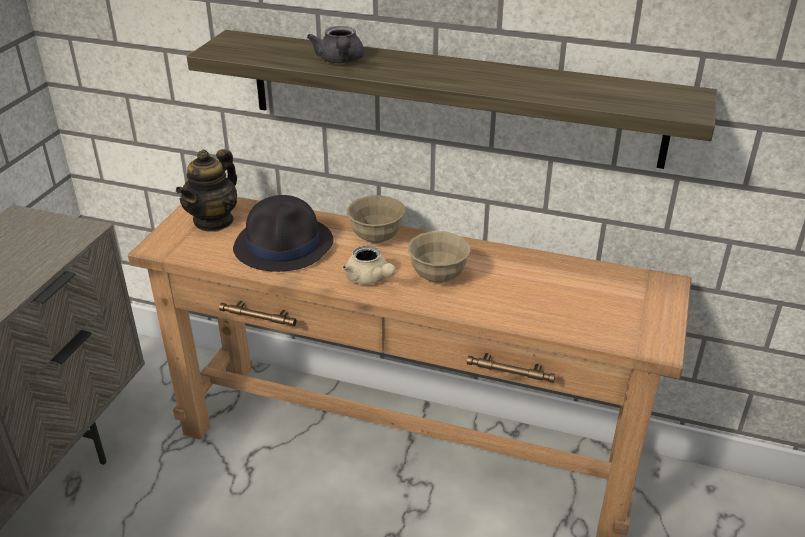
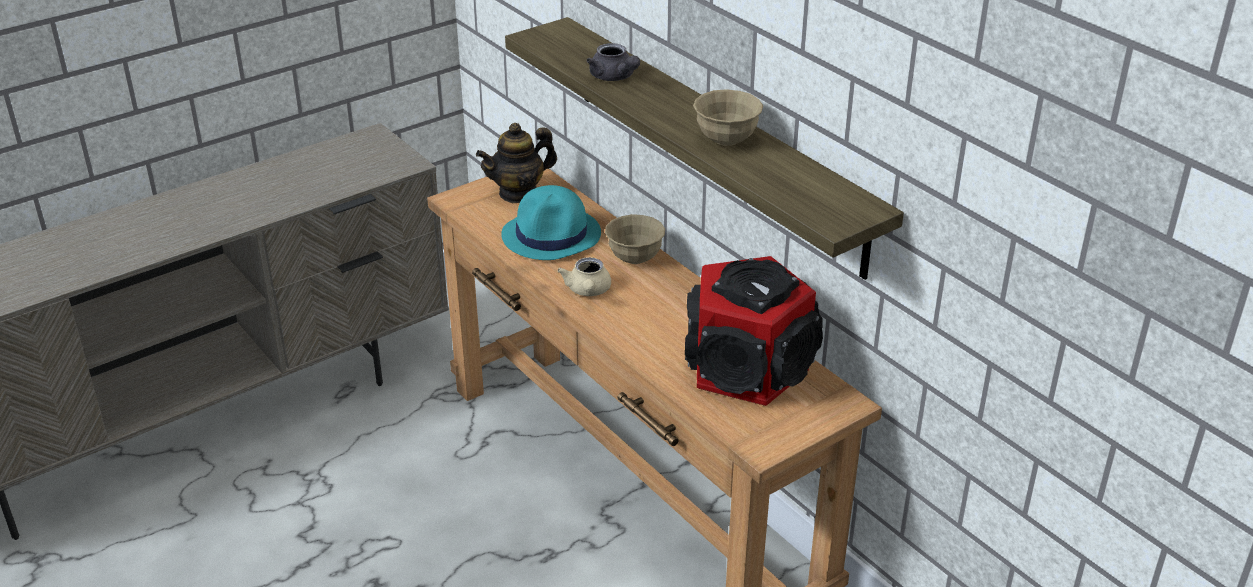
camera: 35 degrees right, 0 degrees up
(284, 245) = (552, 235): black hat -> turquoise hat
(340, 61) = (614, 77): grey teapot -> grey teapot turned 60 degrees counterclockwise
(438, 276) = (646, 312): beige bowl -> beige bowl (726, 140)
(567, 289) = (747, 368): none -> speaker

